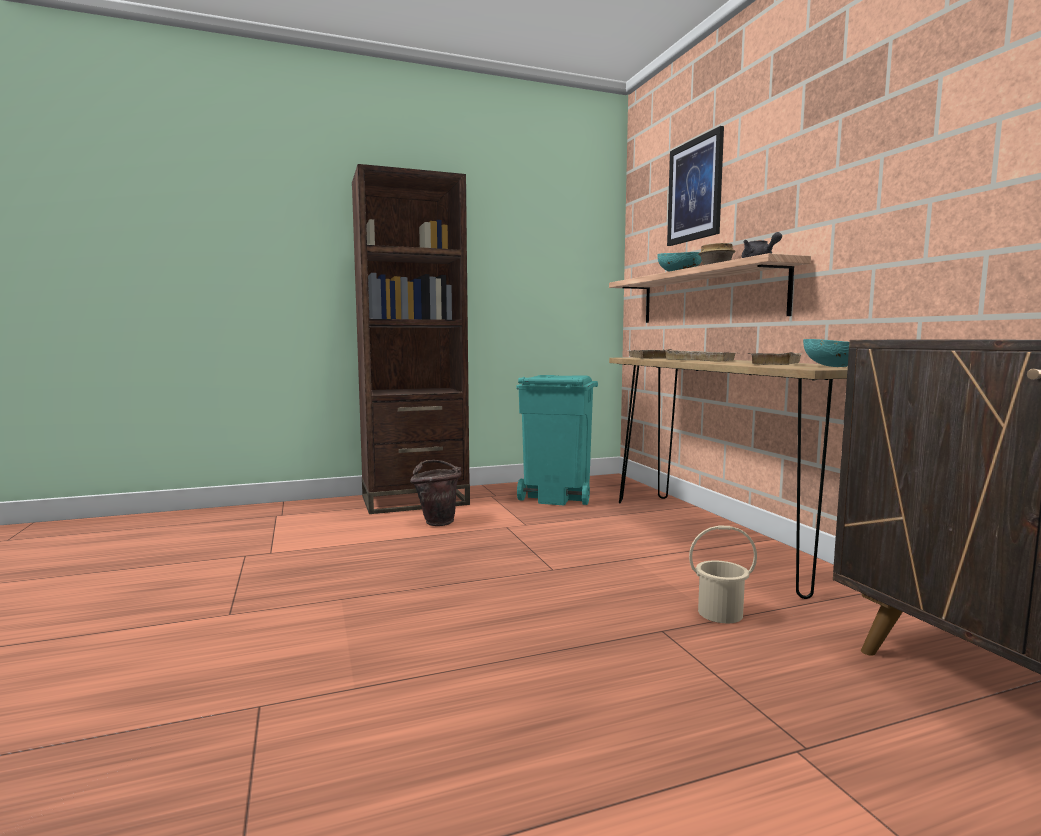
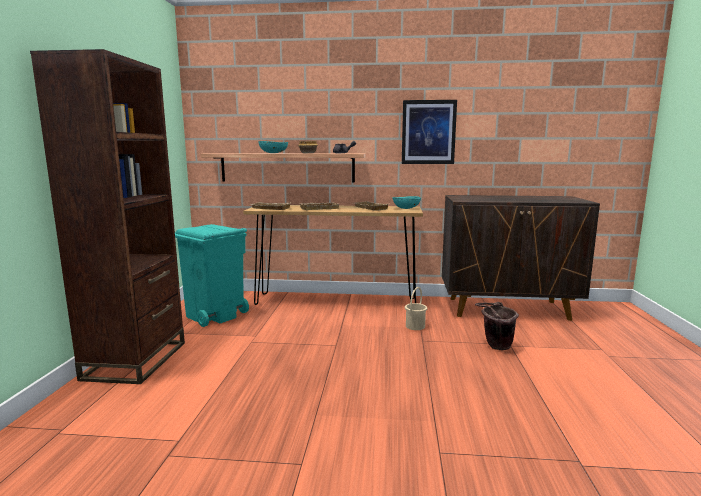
camera: 65 degrees left, 5 degrees up
(437, 521) = (206, 360): brown bucket -> brown bucket (495, 346)
(695, 190) = (269, 100): picture -> picture (428, 132)

